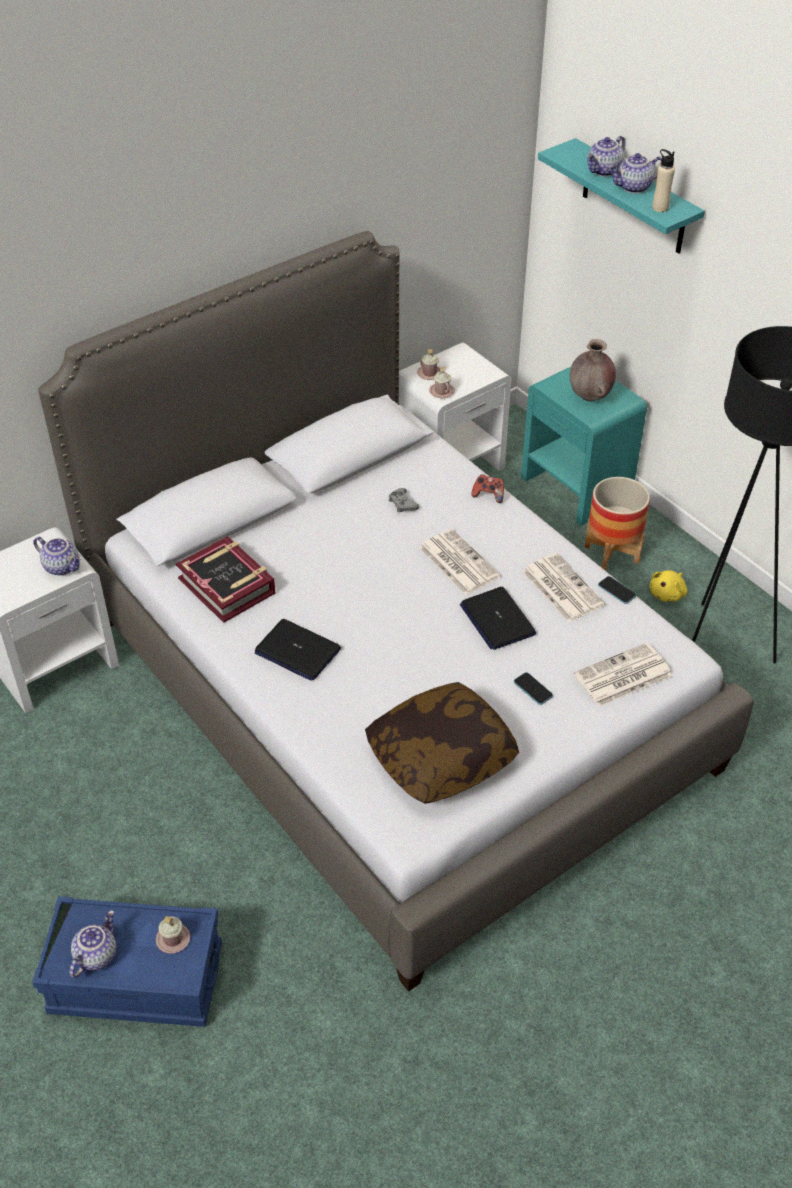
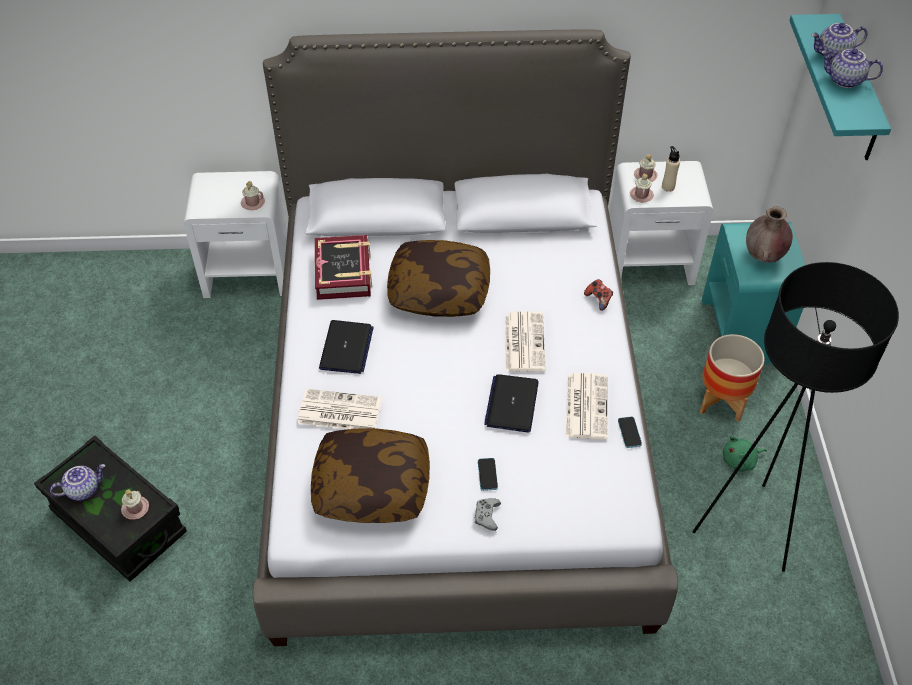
camera: 35 degrees right, 5 degrees up
(62, 566) = (252, 203): teapot -> pink mug
(136, 980) = (119, 522): blue storage box -> black storage box
(297, 651) = (346, 348): laptop -> laptop turned 150 degrees counterclockwise
(337, 557) = (439, 291): none -> pillow
(402, 504) = (525, 273): grey game controller -> grey game controller (487, 516)
(622, 676) = (566, 505): newspaper -> newspaper (338, 411)
(660, 208) = (849, 109): beige bottle -> beige bottle (668, 187)
(667, 594) = (740, 460): yellow plush toy -> green plush toy

